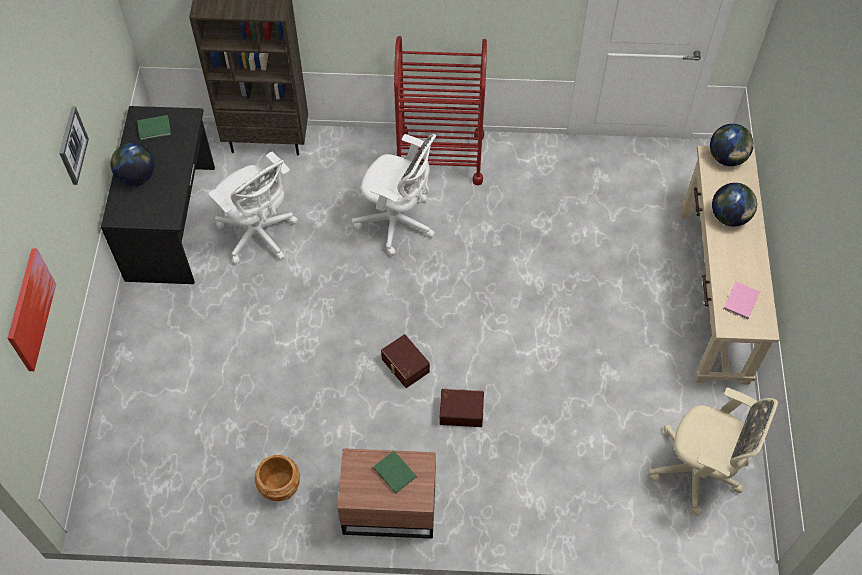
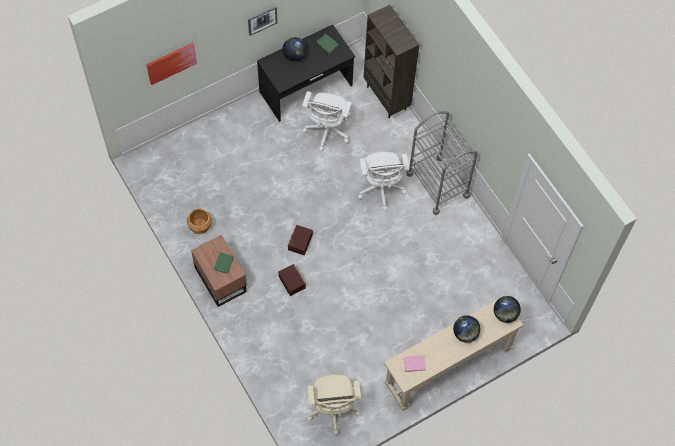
camera: 55 degrees right, 5 degrees up
(439, 157) = (438, 184): red cart -> grey cart

